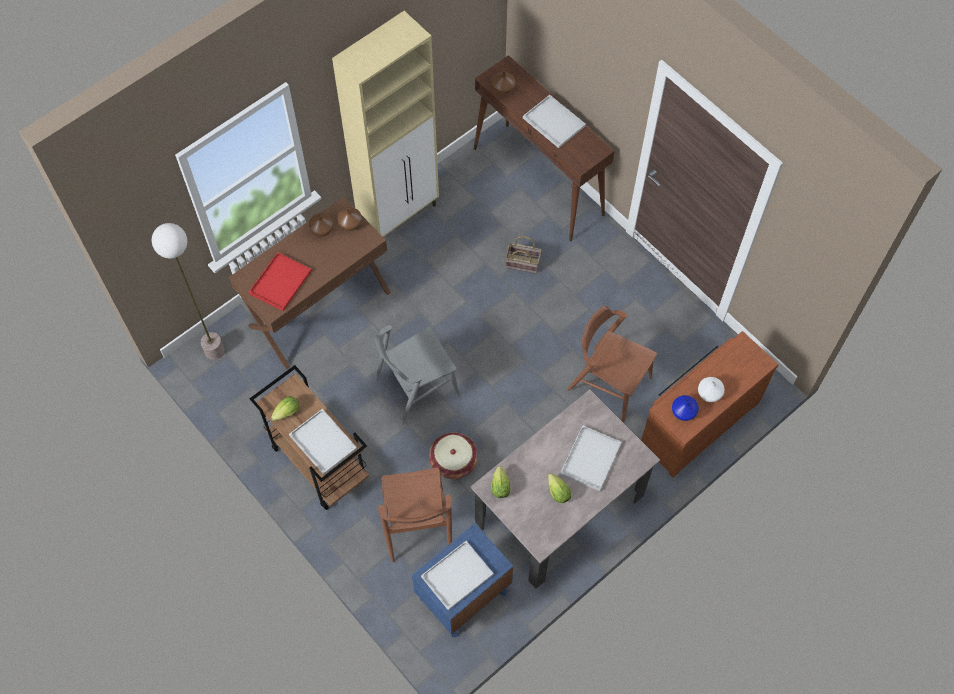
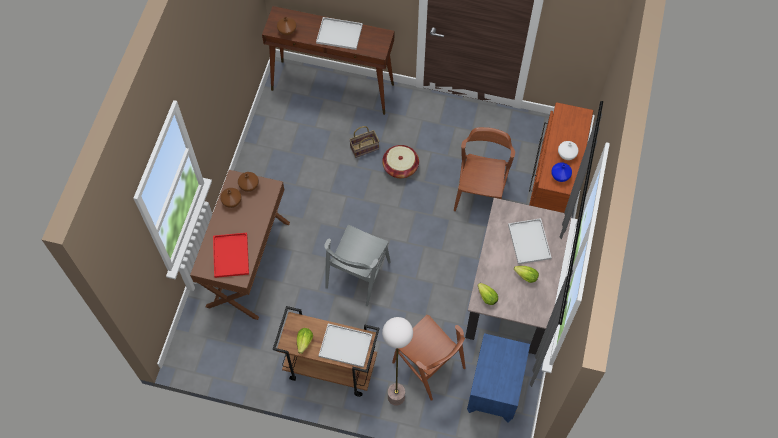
camera: 35 degrees left, 0 degrees up
(214, 350) = (194, 339): floor lamp -> floor lamp (396, 397)
(399, 215) = (255, 165): beige cabinet -> none
(453, 461) = (420, 307): basket -> basket (400, 167)
(456, 577) = (500, 375): white tray -> none
(609, 383) = (480, 192): brown chair -> brown chair turned 105 degrees clockwise

